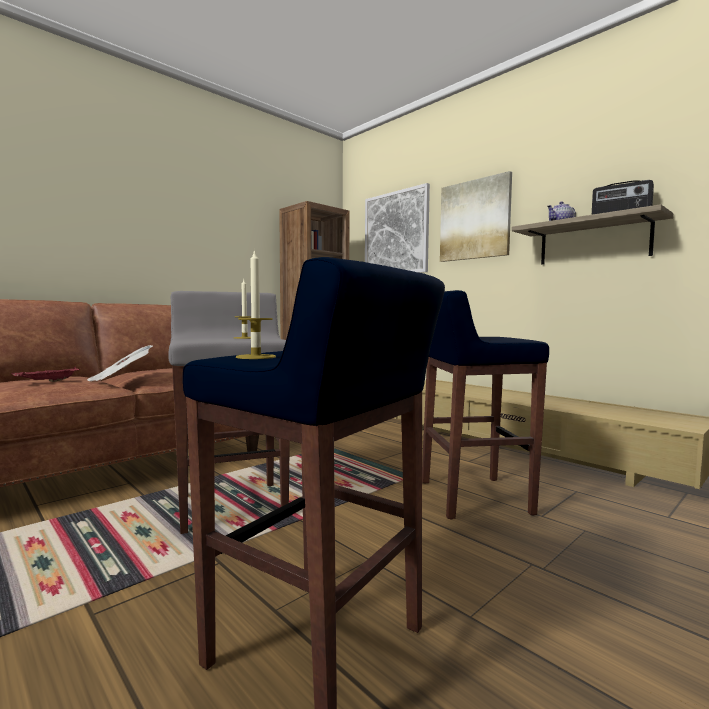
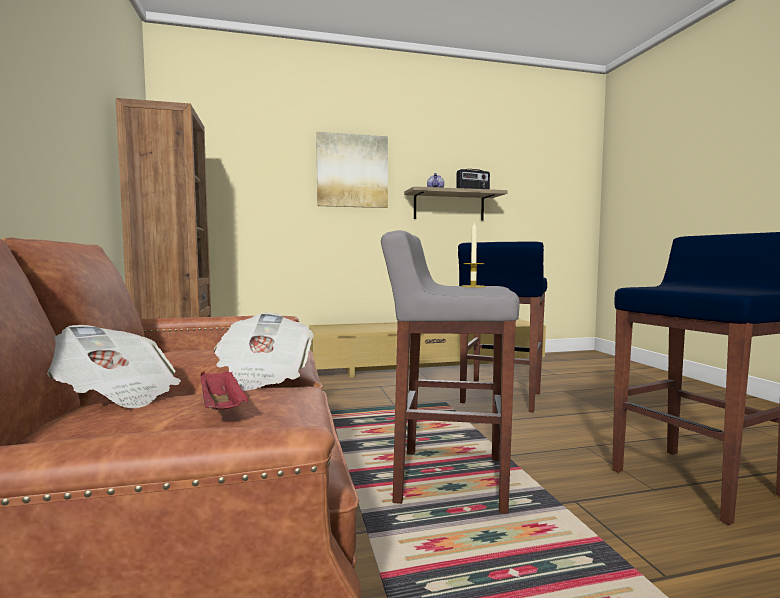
camera: 60 degrees left, 0 degrees up
(81, 374) = (116, 395): none -> newspaper
(256, 357) = (729, 290): candle -> none
(396, 233) = (251, 167): picture -> none

